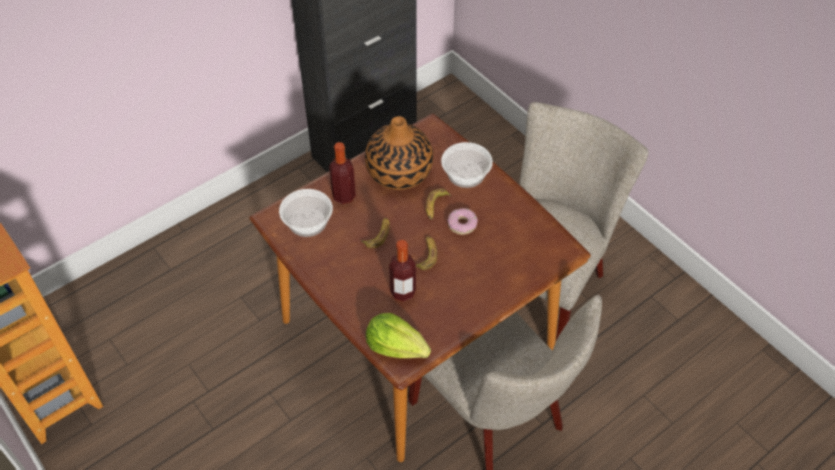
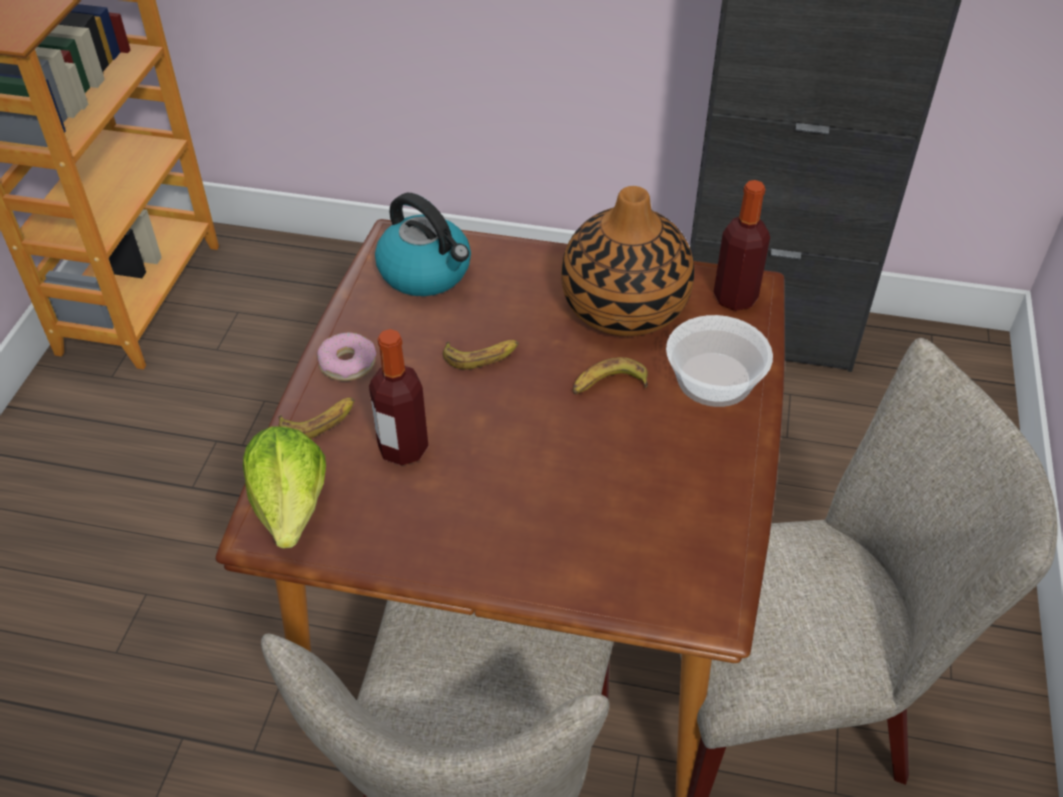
camera: 50 degrees right, 5 degrees down
(307, 221) = (426, 272): bowl -> kettle
(344, 196) = (512, 279): bottle -> bottle (735, 297)
(426, 255) = (502, 432): banana -> banana (319, 421)
(462, 224) = (609, 436): donut -> donut (347, 363)

